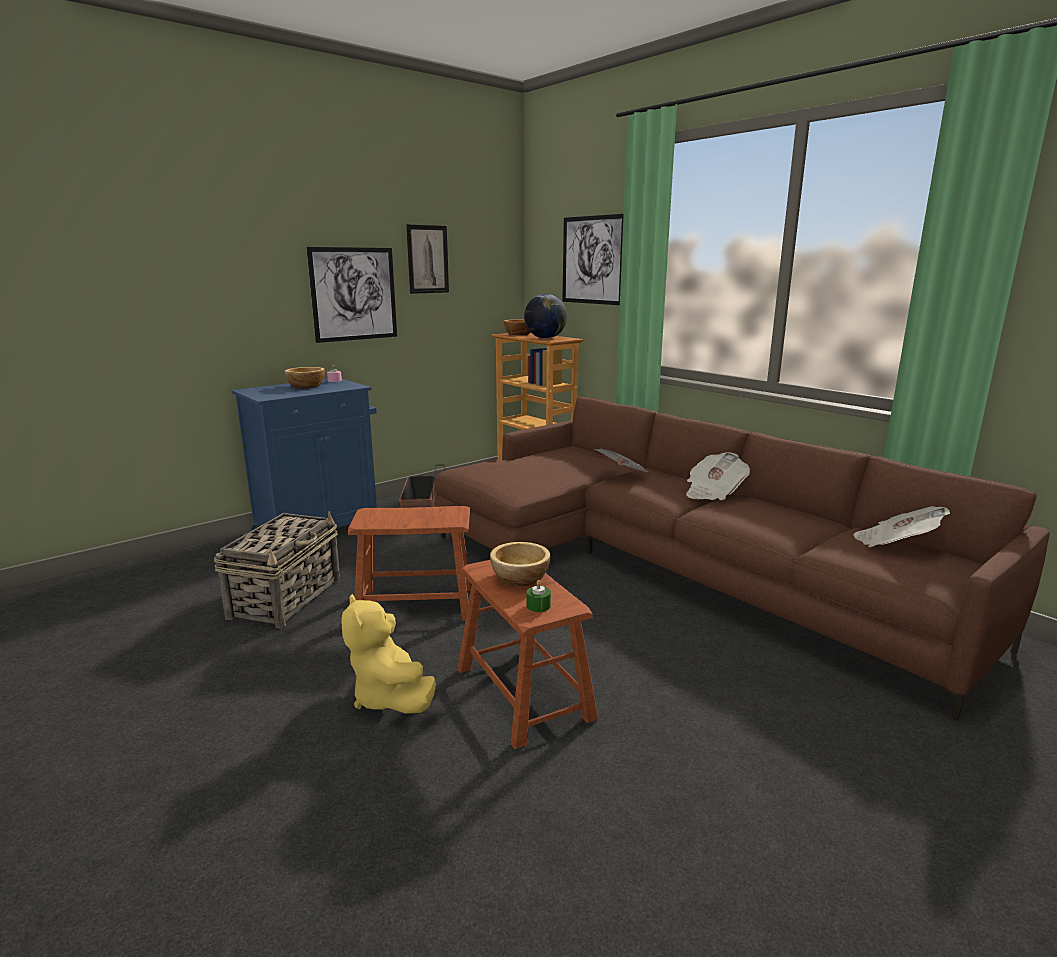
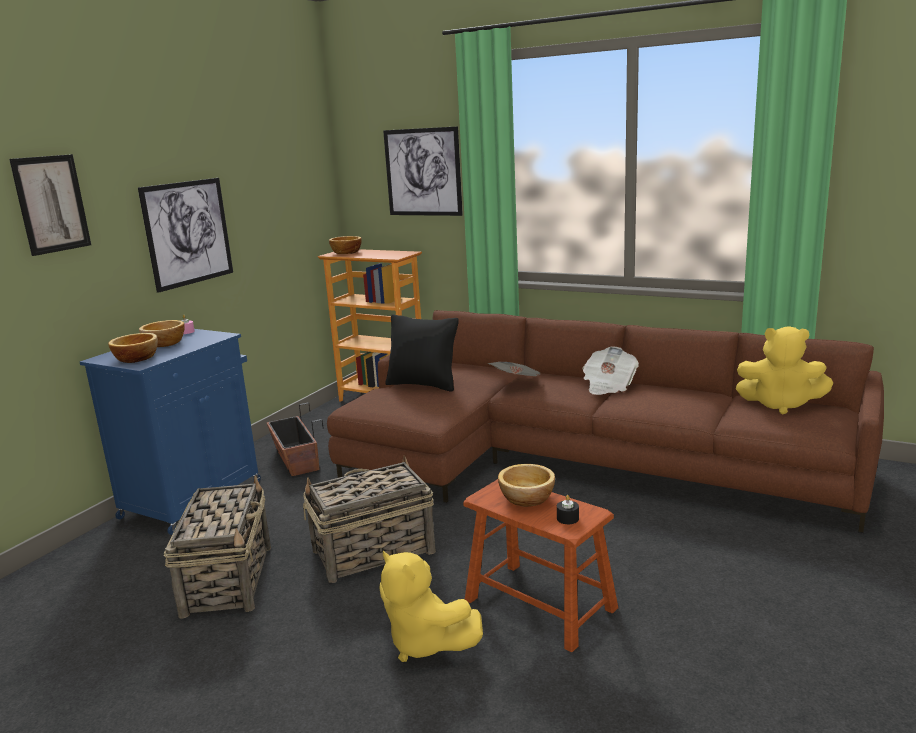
camera: 20 degrees left, 0 degrees up
(270, 393) = (136, 358): none -> bowl
(415, 604) = (372, 552): brown stool -> basket
(427, 259) = (252, 185): picture -> picture (51, 204)
(535, 462) = (423, 385): none -> black pillow
(538, 606) = (567, 518): green candle -> black candle
(545, 338) = (383, 255): globe -> none
(894, 545) = (780, 405): newspaper -> yellow plush toy

